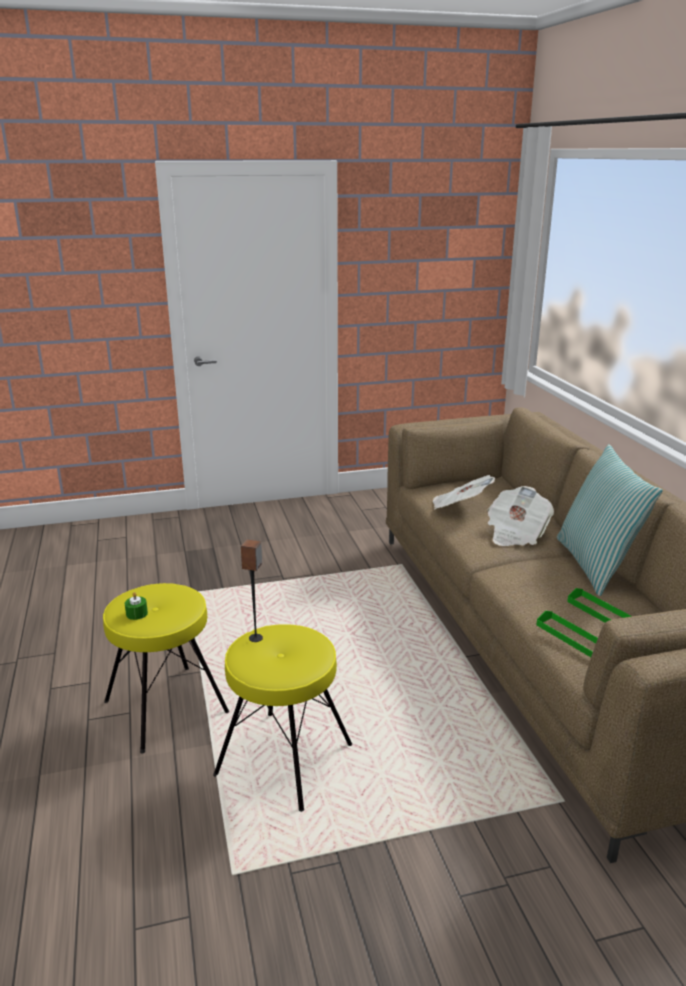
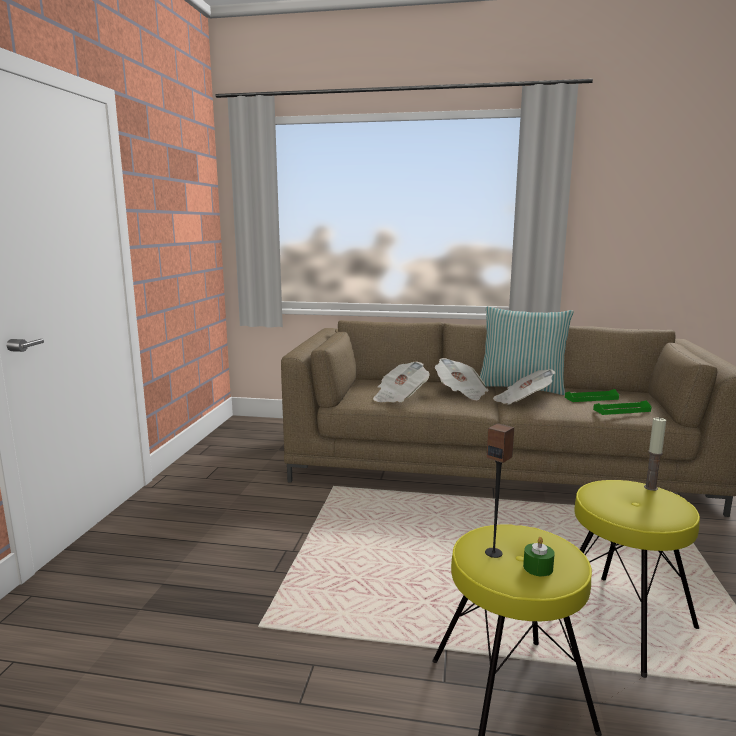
camera: 65 degrees left, 10 degrees down
(256, 638) = (609, 506): speaker -> speaker (494, 552)
(315, 659) = (650, 487): none -> candle
(533, 572) = (522, 401): none -> newspaper

